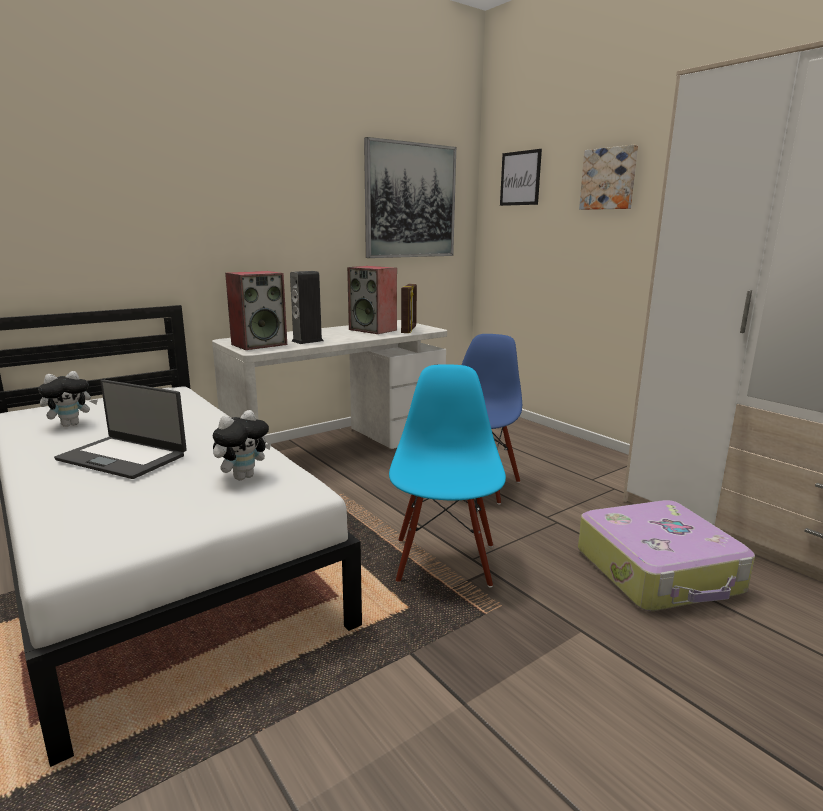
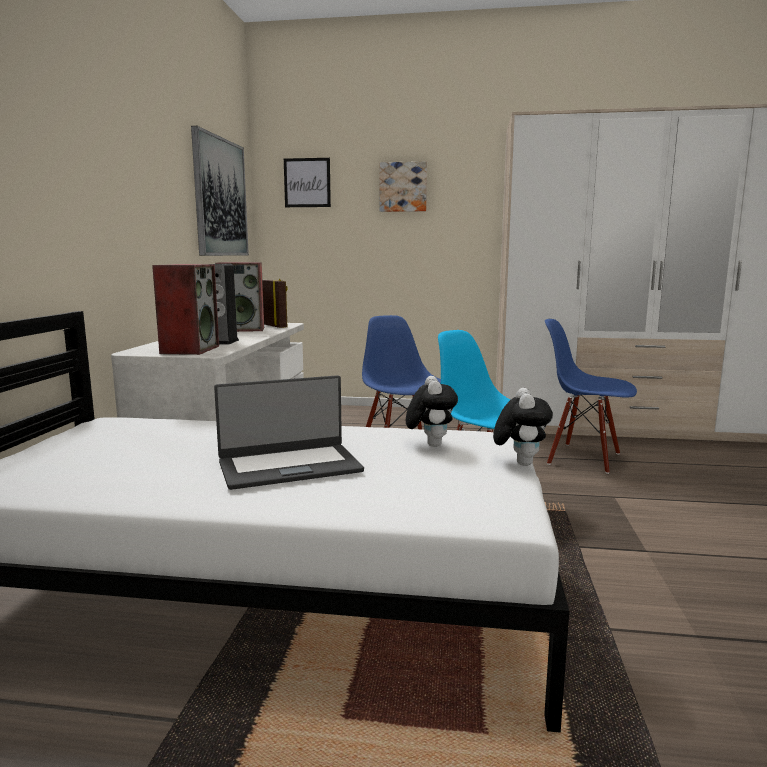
camera: 45 degrees left, 5 degrees down
(71, 424) = (105, 470): plush toy -> plush toy (520, 463)
(659, 571) = (584, 458): suitcase -> blue chair

